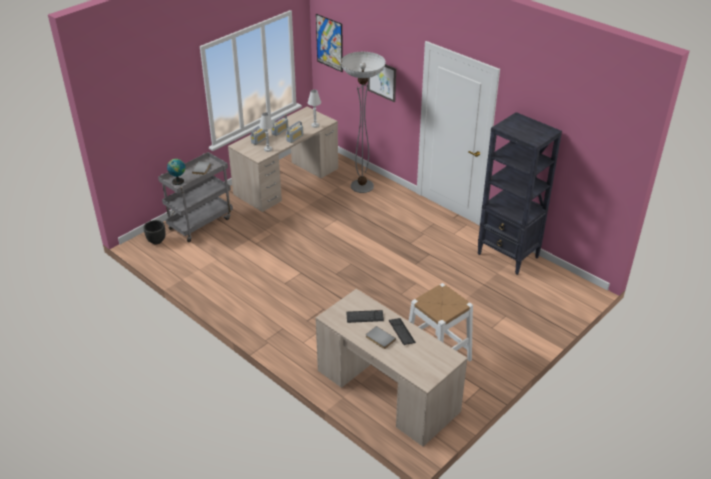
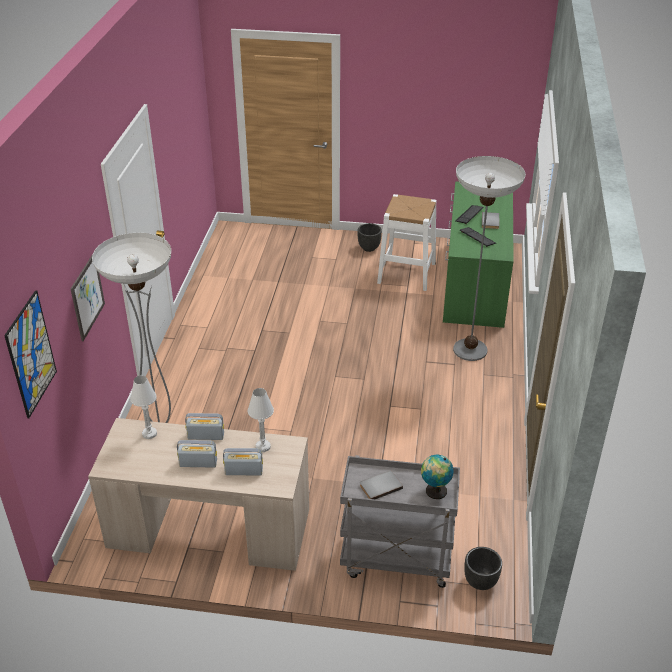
camera: 125 degrees left, 0 degrees up
(312, 337) = (470, 350): none -> floor lamp
(387, 390) = (474, 283): beige desk -> green desk
(494, 355) = (369, 248): none -> black planter
(508, 256) = (216, 281): black bookcase -> none

